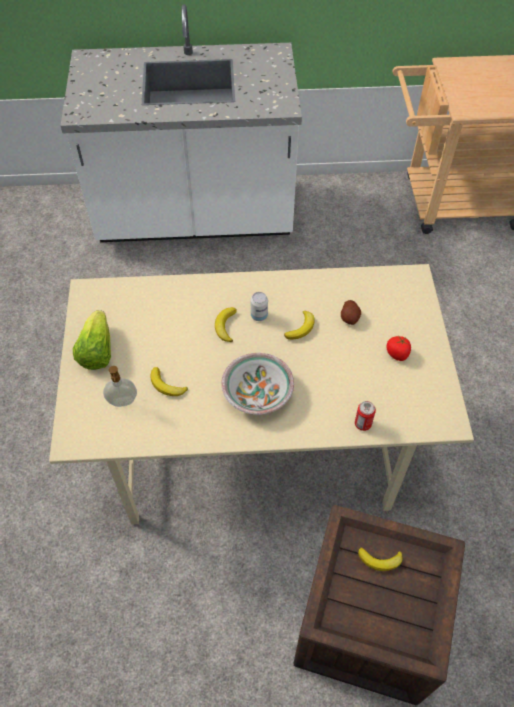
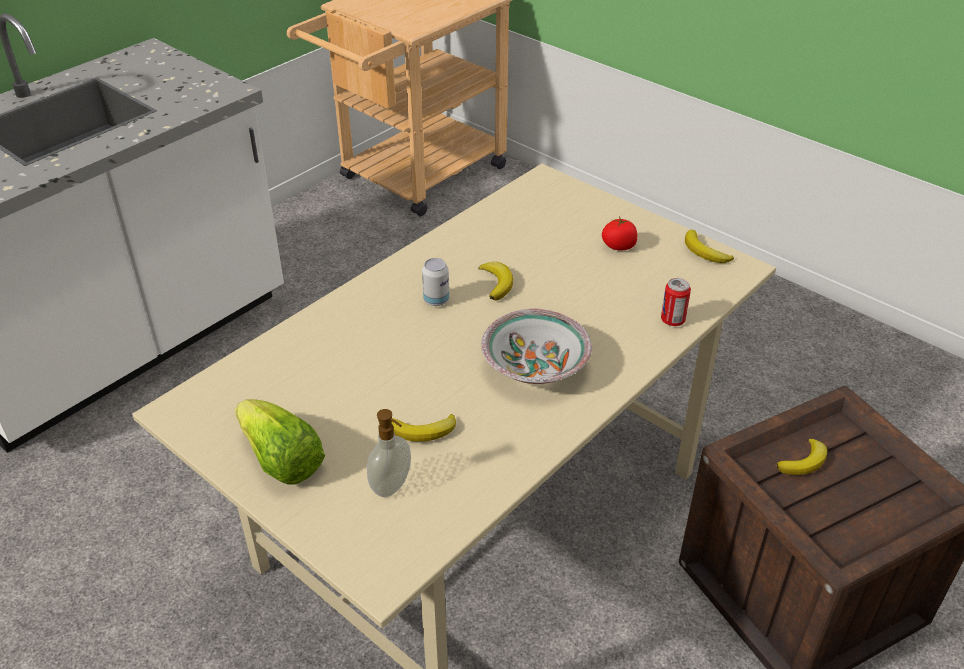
camera: 45 degrees left, 15 degrees down
(225, 326) = (412, 332): banana -> banana (704, 252)
(349, 317) = (532, 245): potato -> none

